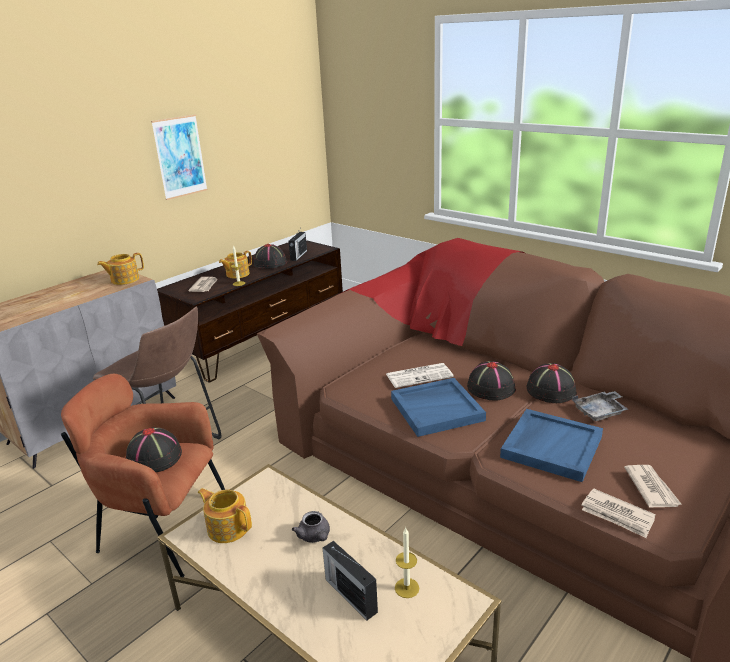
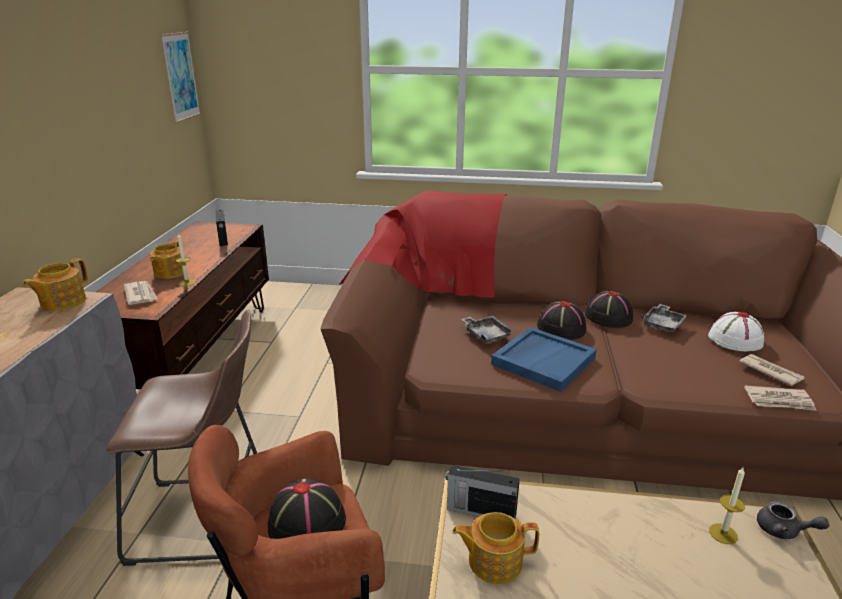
camera: 35 degrees left, 0 degrees up
(180, 157) = (69, 120): picture -> picture (180, 77)
(270, 263) = (198, 253): black hat -> none
(315, 537) = (590, 527): grey teapot -> grey teapot (784, 531)
(350, 594) = (691, 565): radio -> radio (480, 511)
(419, 375) = (486, 334): newspaper -> grey tray
(551, 446) = (669, 363): blue tray -> none
(659, 448) = (735, 340): none -> white hat

